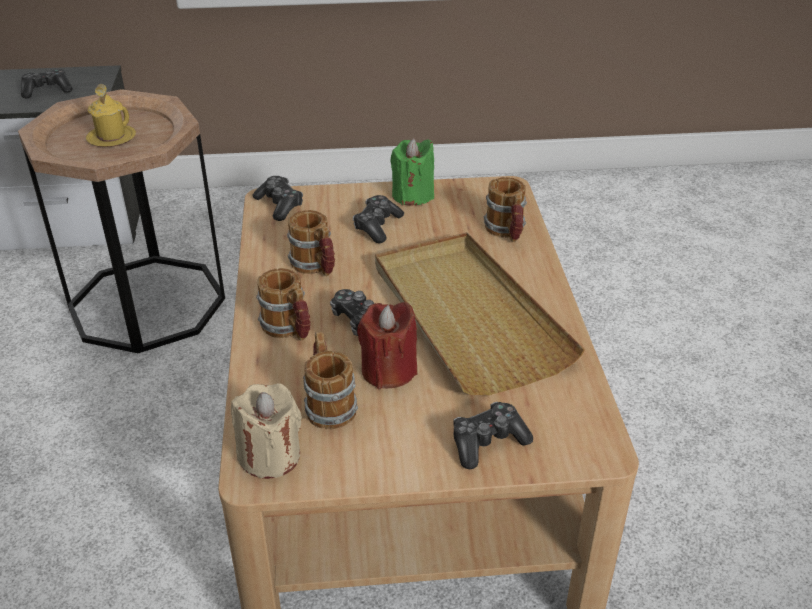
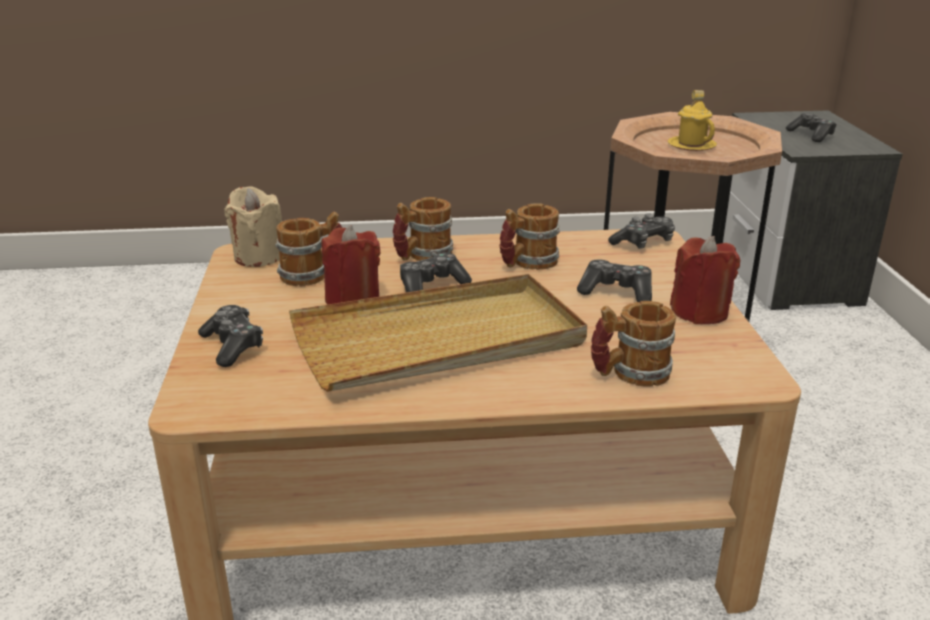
camera: 90 degrees right, 10 degrees down
(413, 195) = (699, 312): green candle -> red candle

